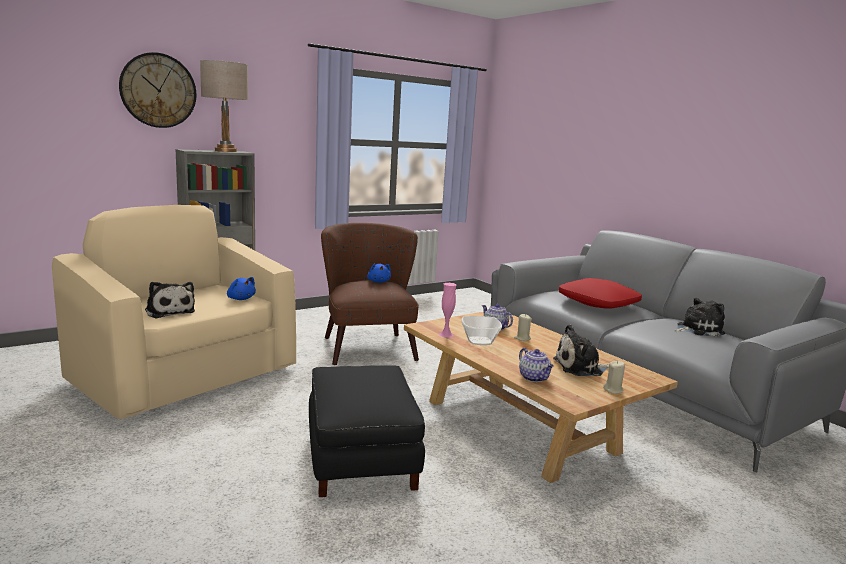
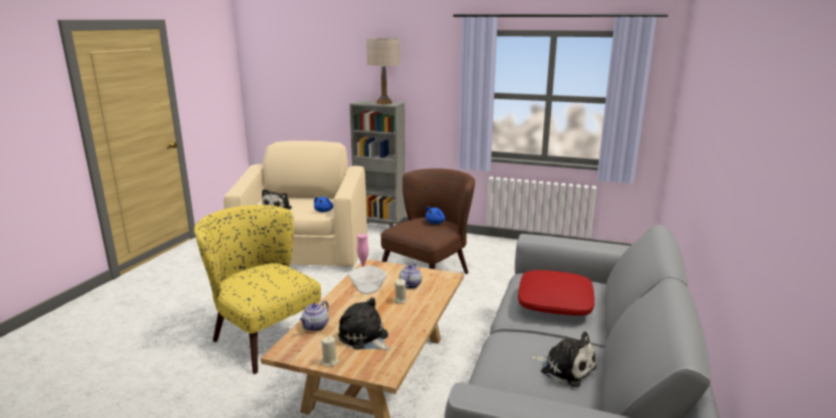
camera: 55 degrees right, 5 degrees up
(158, 90) = (353, 60): wall clock -> none
(360, 457) = (264, 334): black ottoman -> yellow armchair

